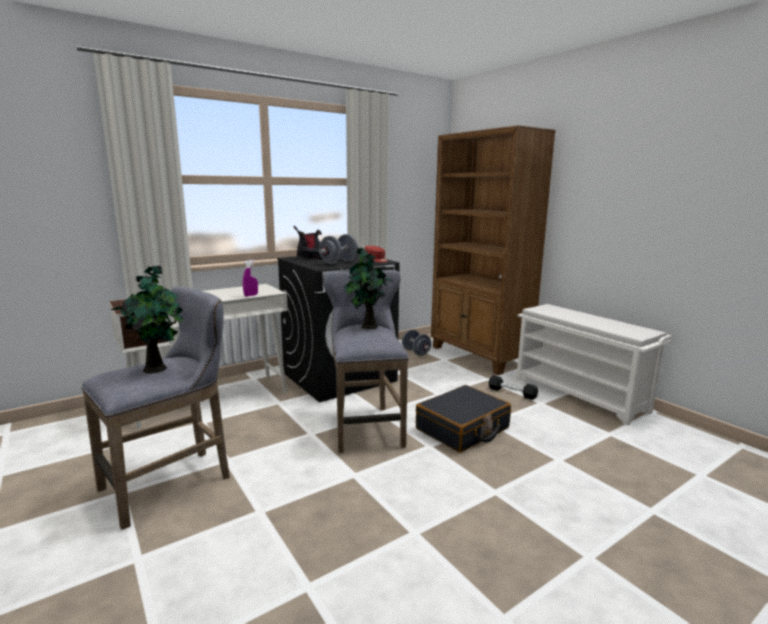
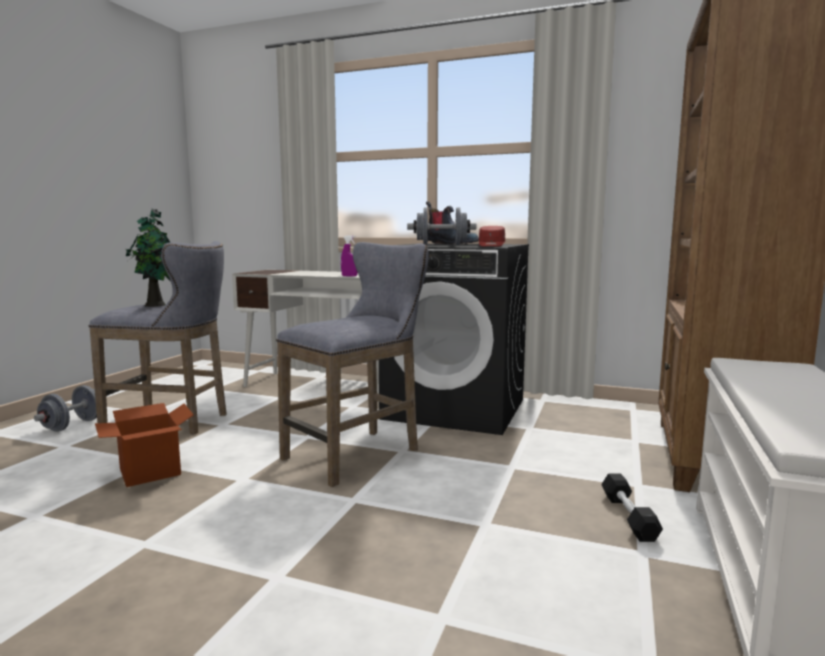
camera: 55 degrees right, 5 degrees down
(286, 512) = (150, 472): none -> cardboard box
(367, 327) = (371, 317): potted plant -> none
(416, 352) = (616, 420): grey dumbbell -> grey dumbbell (72, 425)
(462, 429) = (432, 509): black suitcase -> none

